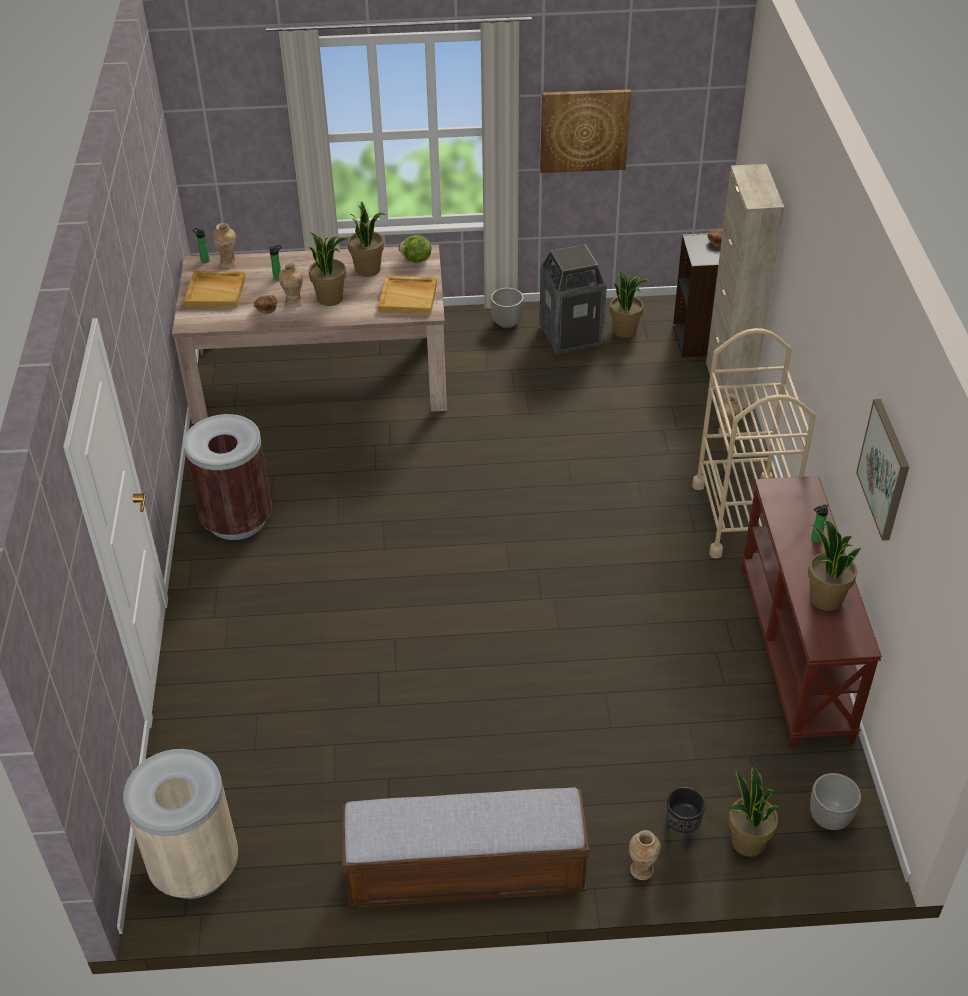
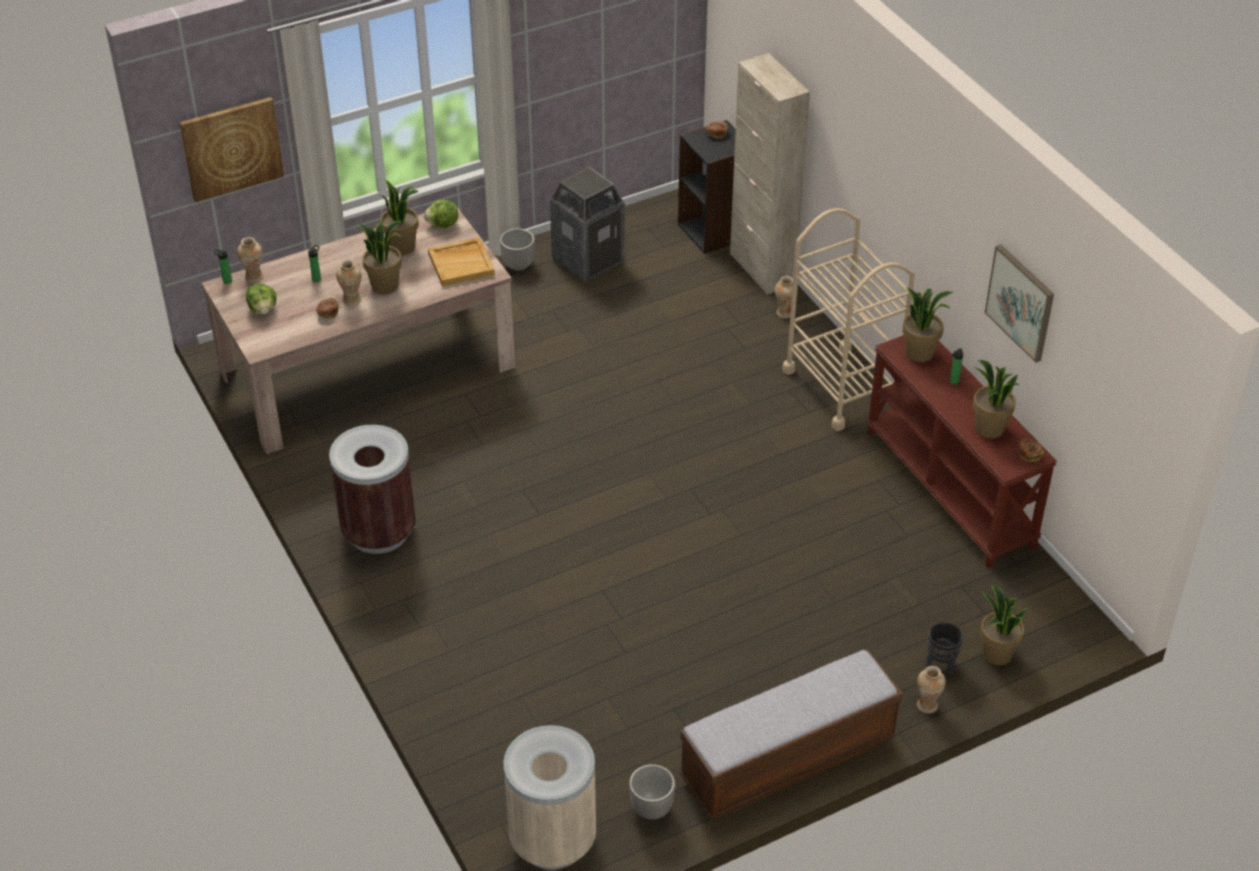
camera: 25 degrees left, 0 degrees up
(216, 291) = (263, 310): beige tray -> lettuce
(584, 130) = (568, 56): picture -> picture (231, 148)
(625, 330) = (636, 242): potted plant -> potted plant (920, 353)
(829, 819) = (1049, 613): planter -> planter (652, 809)
(852, 640) = (1028, 455): none -> bread

